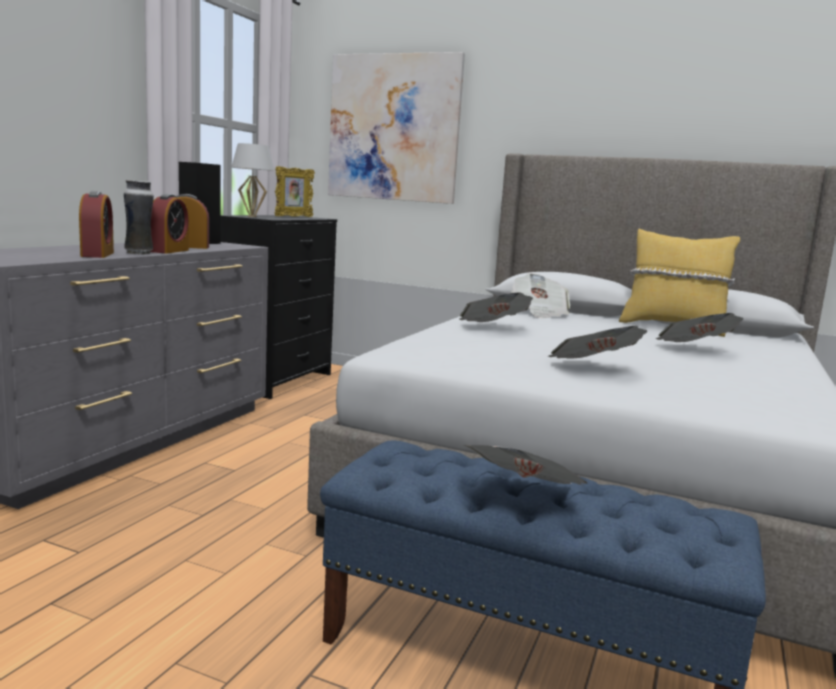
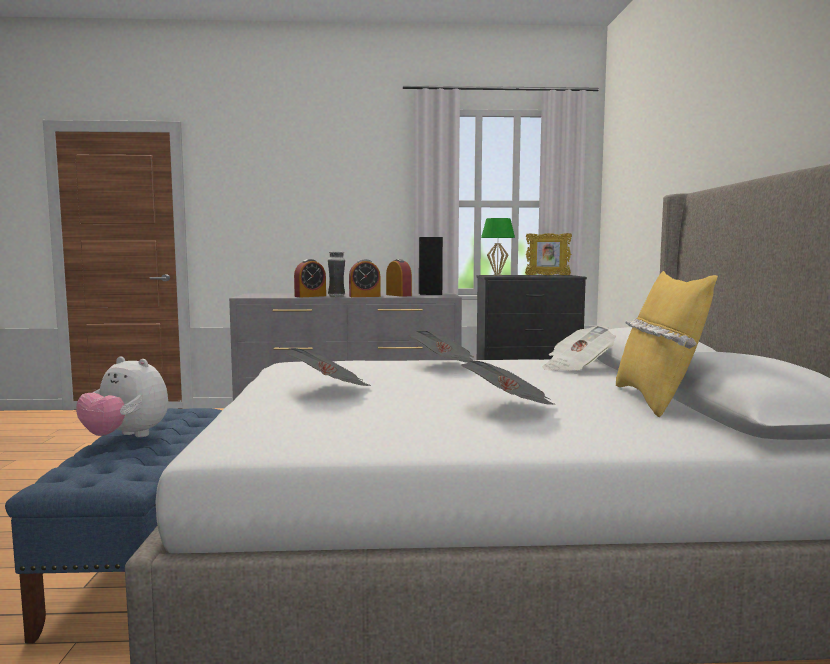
camera: 65 degrees right, 5 degrees down
(252, 216) = (497, 275): white table lamp -> green table lamp
(394, 128) = (641, 184): picture -> none
(525, 498) = (126, 437): newspaper -> plush toy

